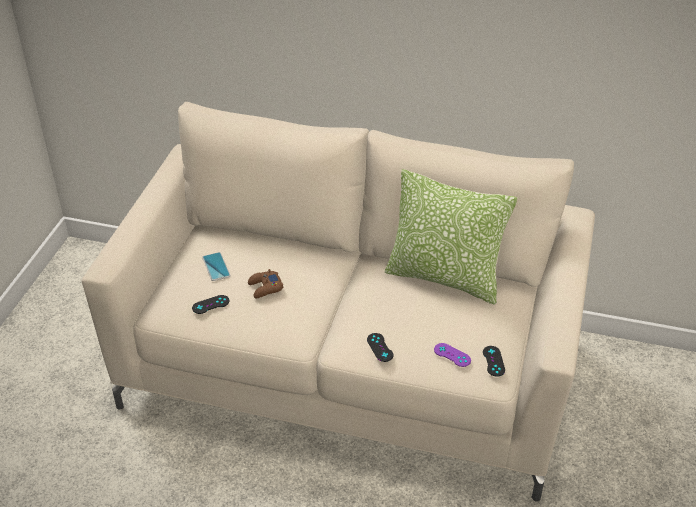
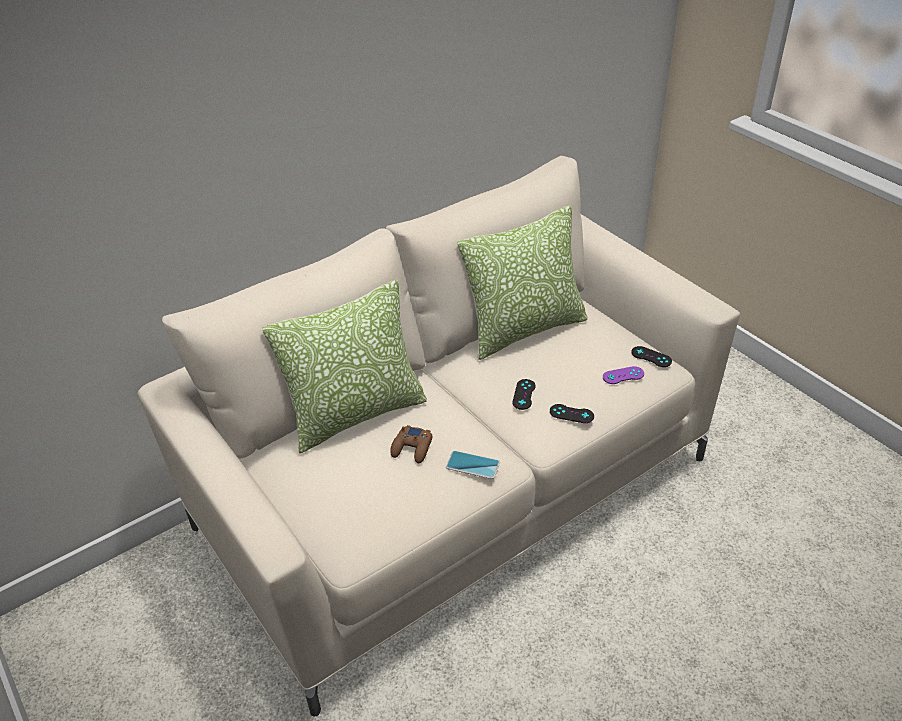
camera: 50 degrees left, 0 degrees up
(210, 304) = (391, 502): black game controller -> black game controller (524, 394)
(216, 267) = (339, 469): phone -> phone (472, 465)
(271, 247) = (356, 414): none -> pillow

